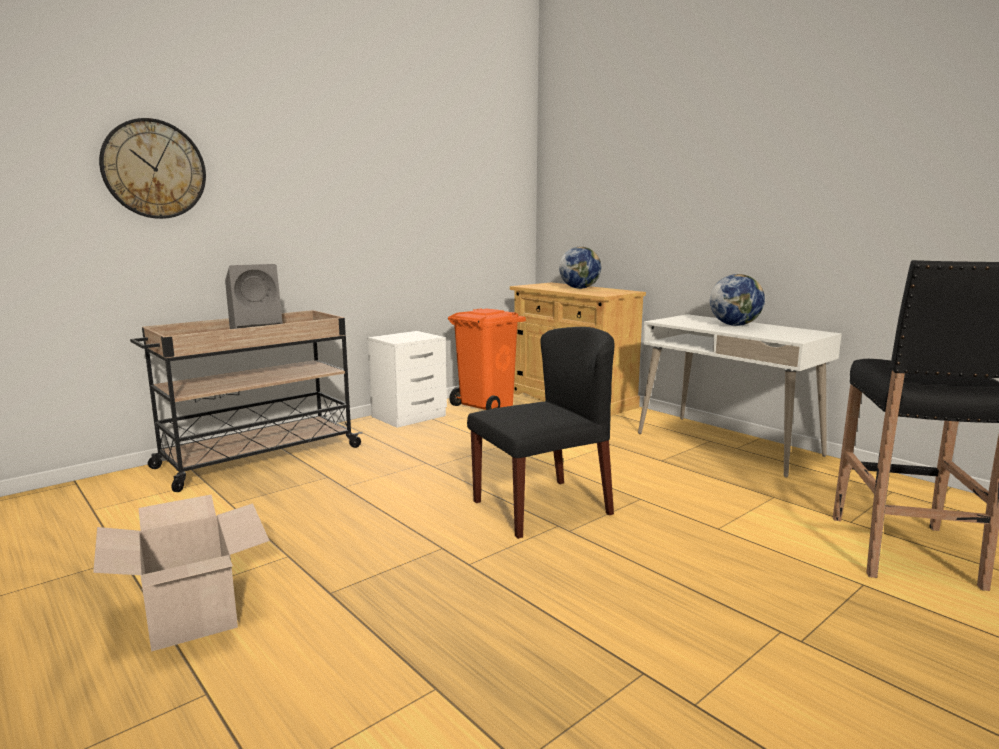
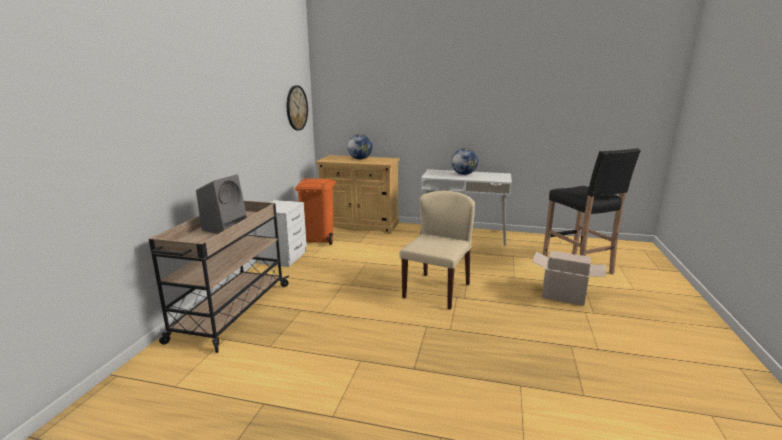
camera: 35 degrees left, 5 degrees up
(154, 169) = (133, 110): wall clock -> wall clock (296, 108)
(190, 613) = (364, 410): cardboard box -> cardboard box (563, 295)
(542, 507) = (436, 290): black chair -> beige chair

